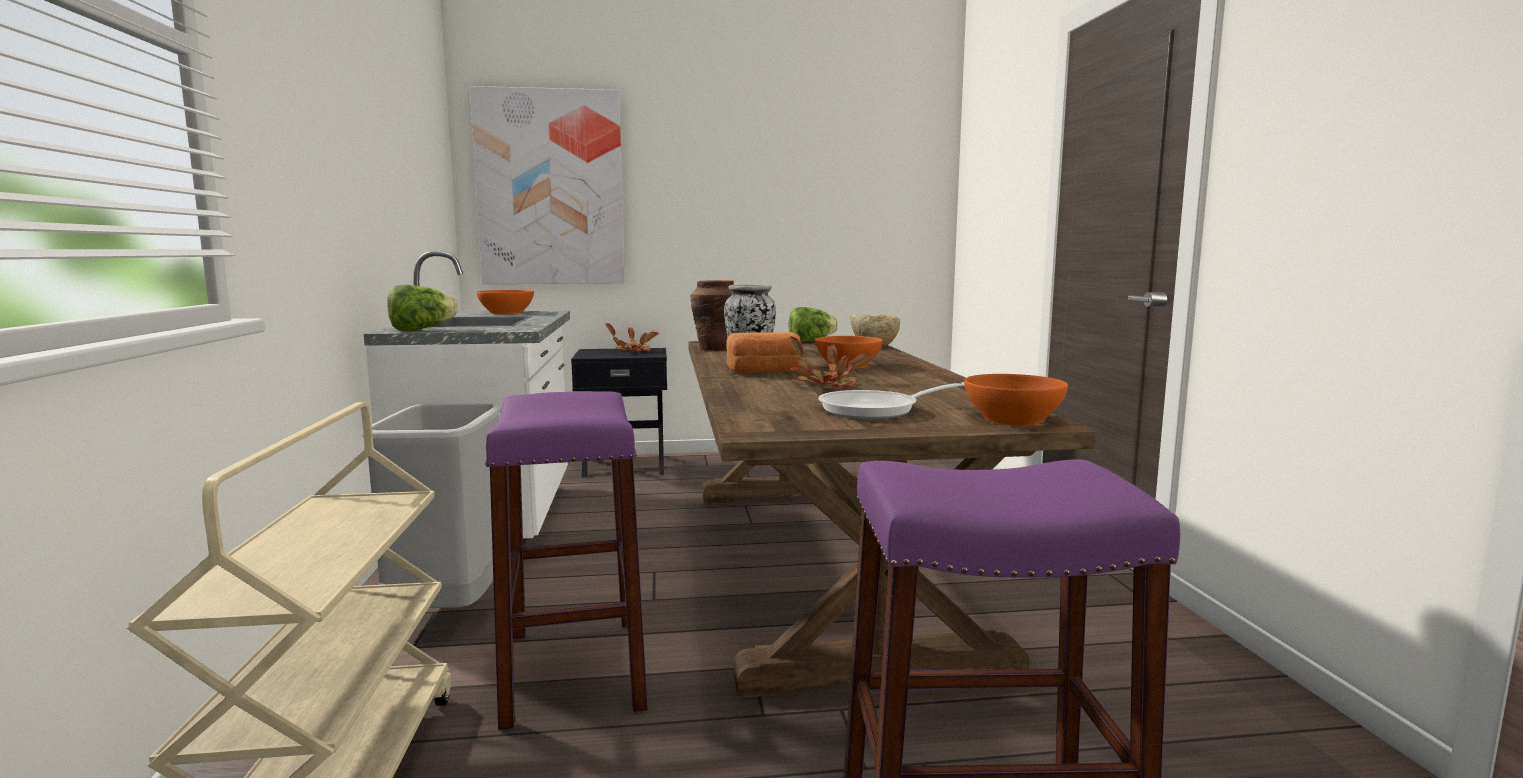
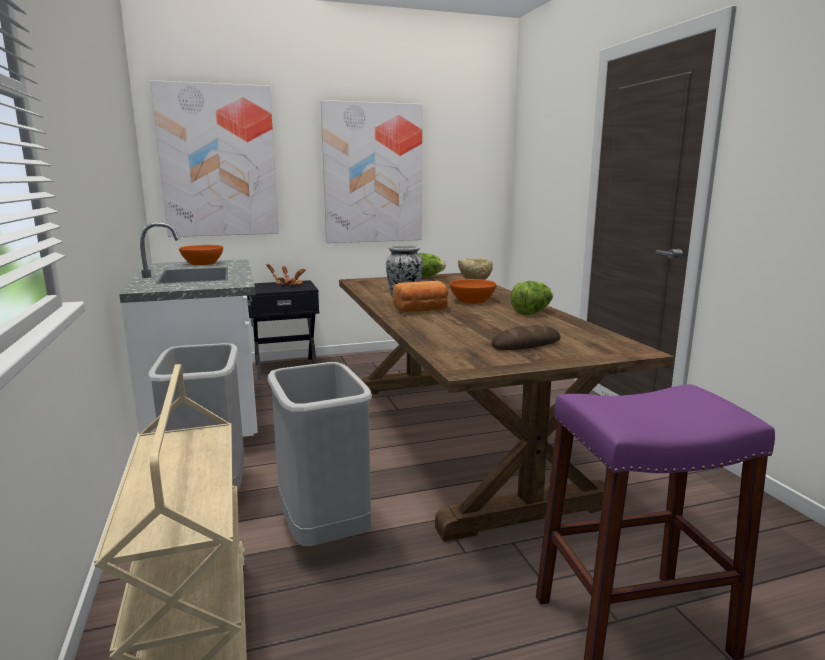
camera: 10 degrees left, 5 degrees up
(421, 329) = (160, 287): lettuce -> lettuce (532, 312)
(574, 669) = (323, 533): purple stool -> grey trash can
(716, 349) = (367, 287): brown vase -> none
(755, 205) = (372, 173): none -> picture
(827, 384) = (473, 320): potted plant -> none
(877, 410) = (526, 344): frying pan -> bread
(1013, 419) = (618, 348): orange bowl -> none

